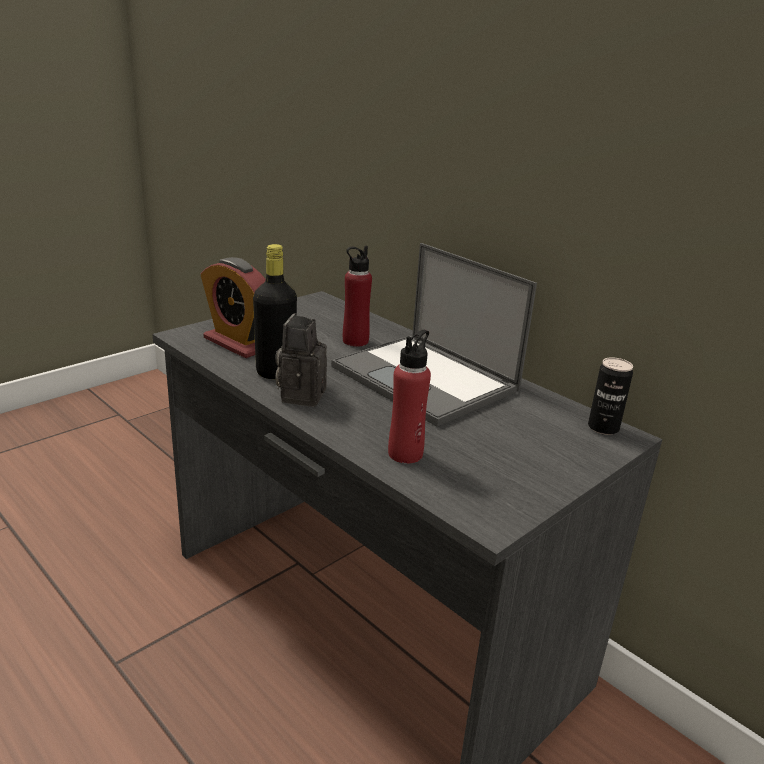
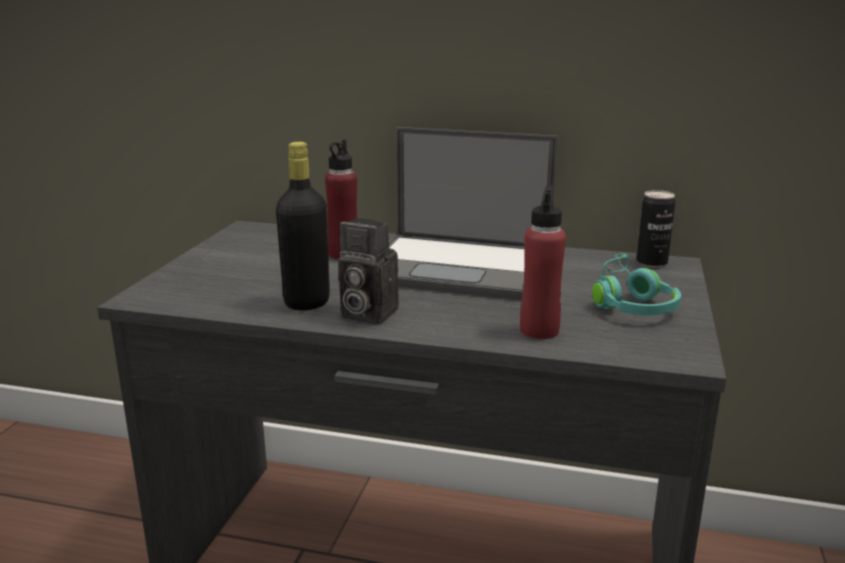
camera: 30 degrees left, 5 degrees down
(238, 343) = (222, 288): alarm clock -> none
(301, 394) = (365, 314): camera -> camera turned 45 degrees counterclockwise
(519, 458) = (630, 303): none -> turquoise headphones

